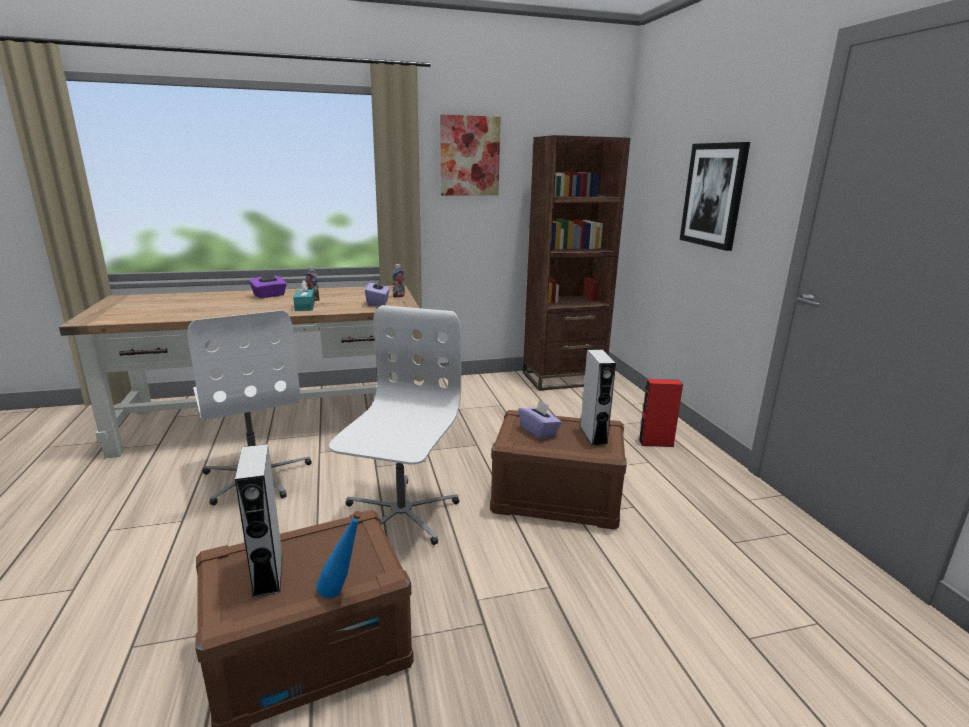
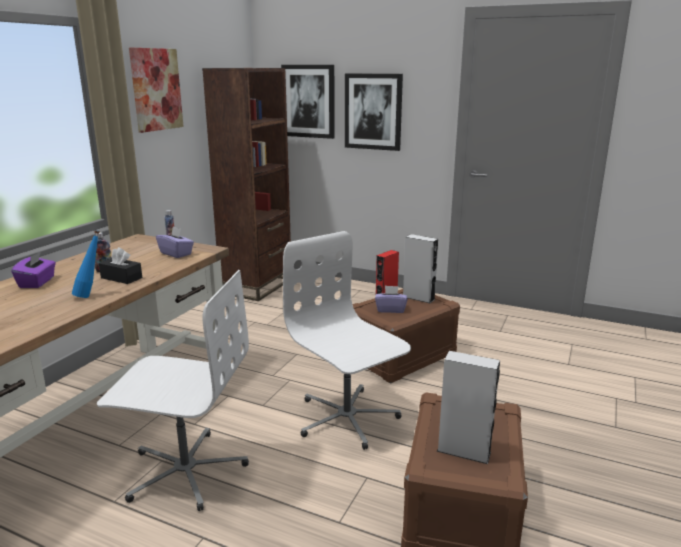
camera: 50 degrees left, 0 degrees up
(304, 306) = (121, 278): turquoise tissue box -> black tissue box
(342, 594) = (513, 429): blue bottle -> blue bottle (91, 295)
(662, 180) = (308, 101): none -> picture

